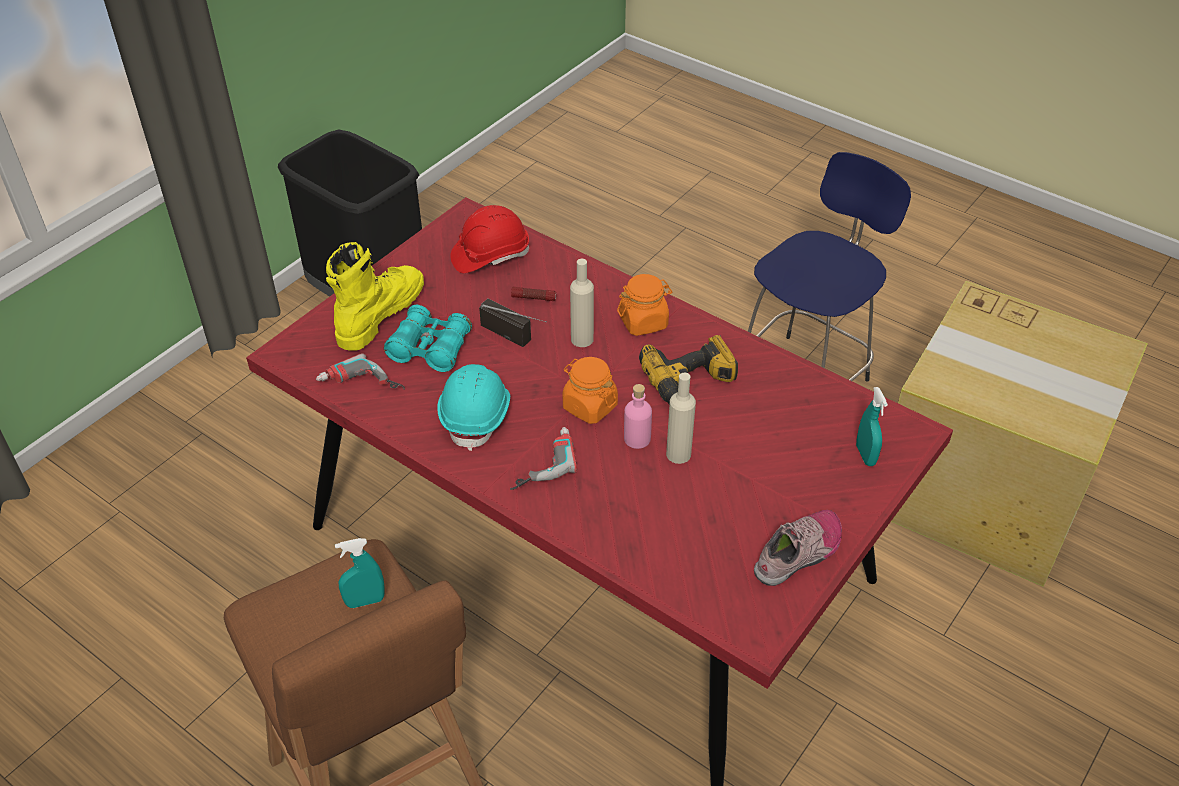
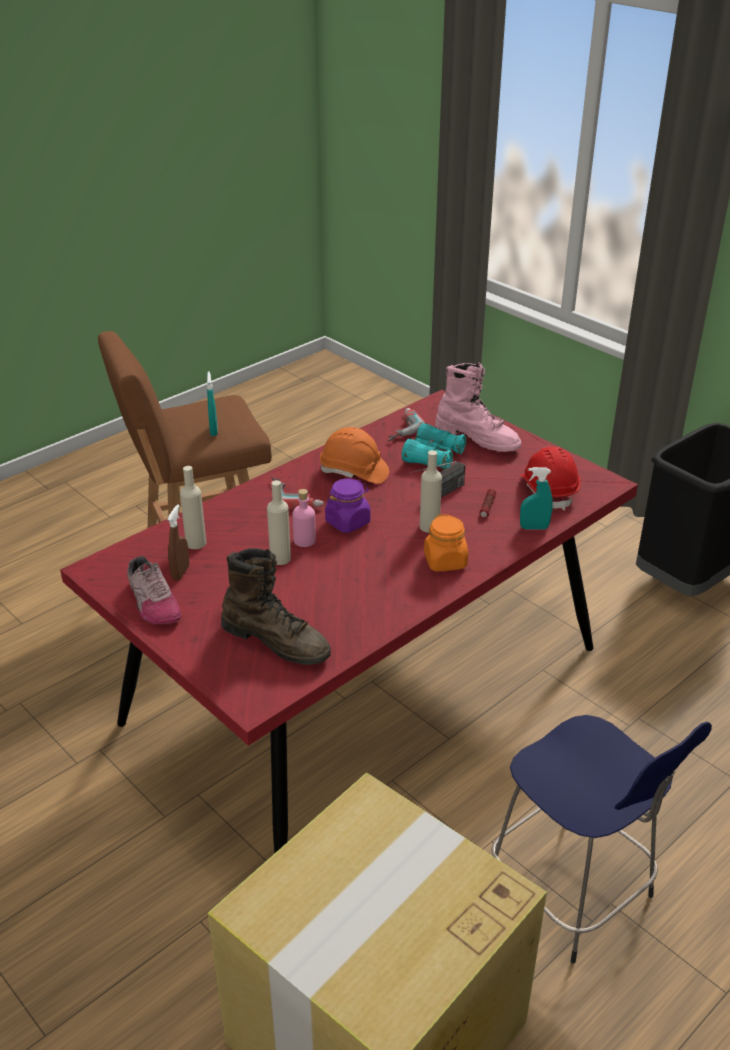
camera: 100 degrees right, 10 degrees down
(379, 314) = (478, 438): yellow boot -> pink boot
(476, 416) = (354, 472): turquoise hard hat -> orange hard hat
(589, 406) = (348, 522): orange jar -> purple jar
(671, 541) = (196, 543): none -> beige bottle
(691, 384) = (358, 576): power drill -> none
(735, 541) = (180, 573): none -> brown spray bottle
(820, 431) = (277, 641): none -> brown boot
(865, 455) = (237, 662): turquoise spray bottle -> turquoise spray bottle (534, 528)

